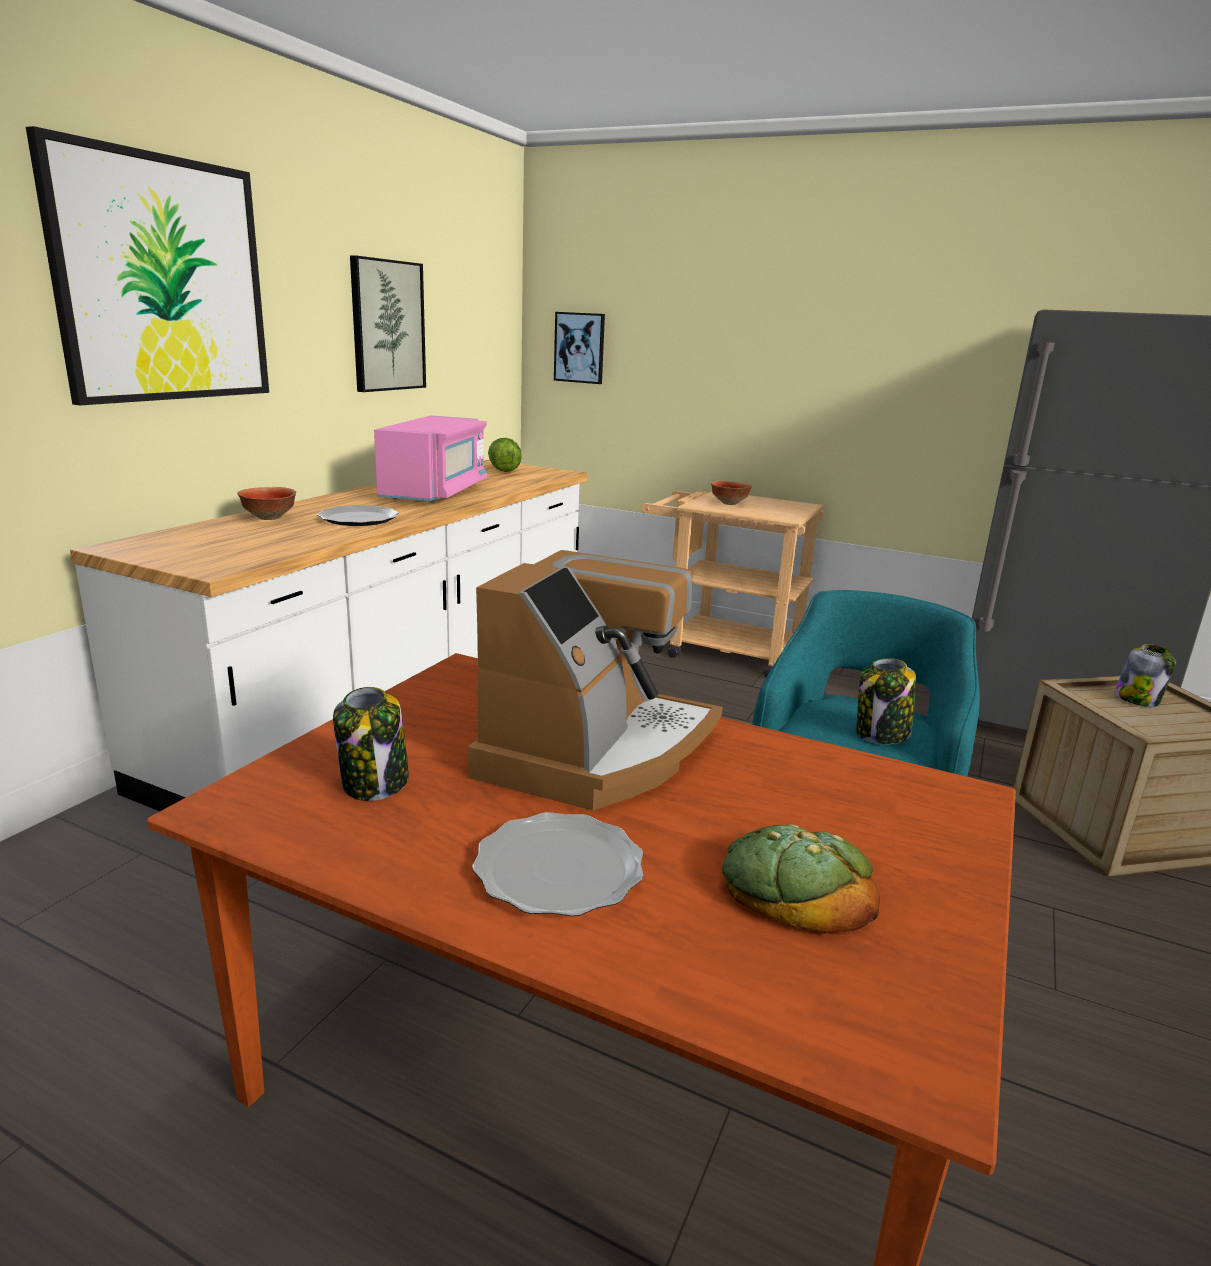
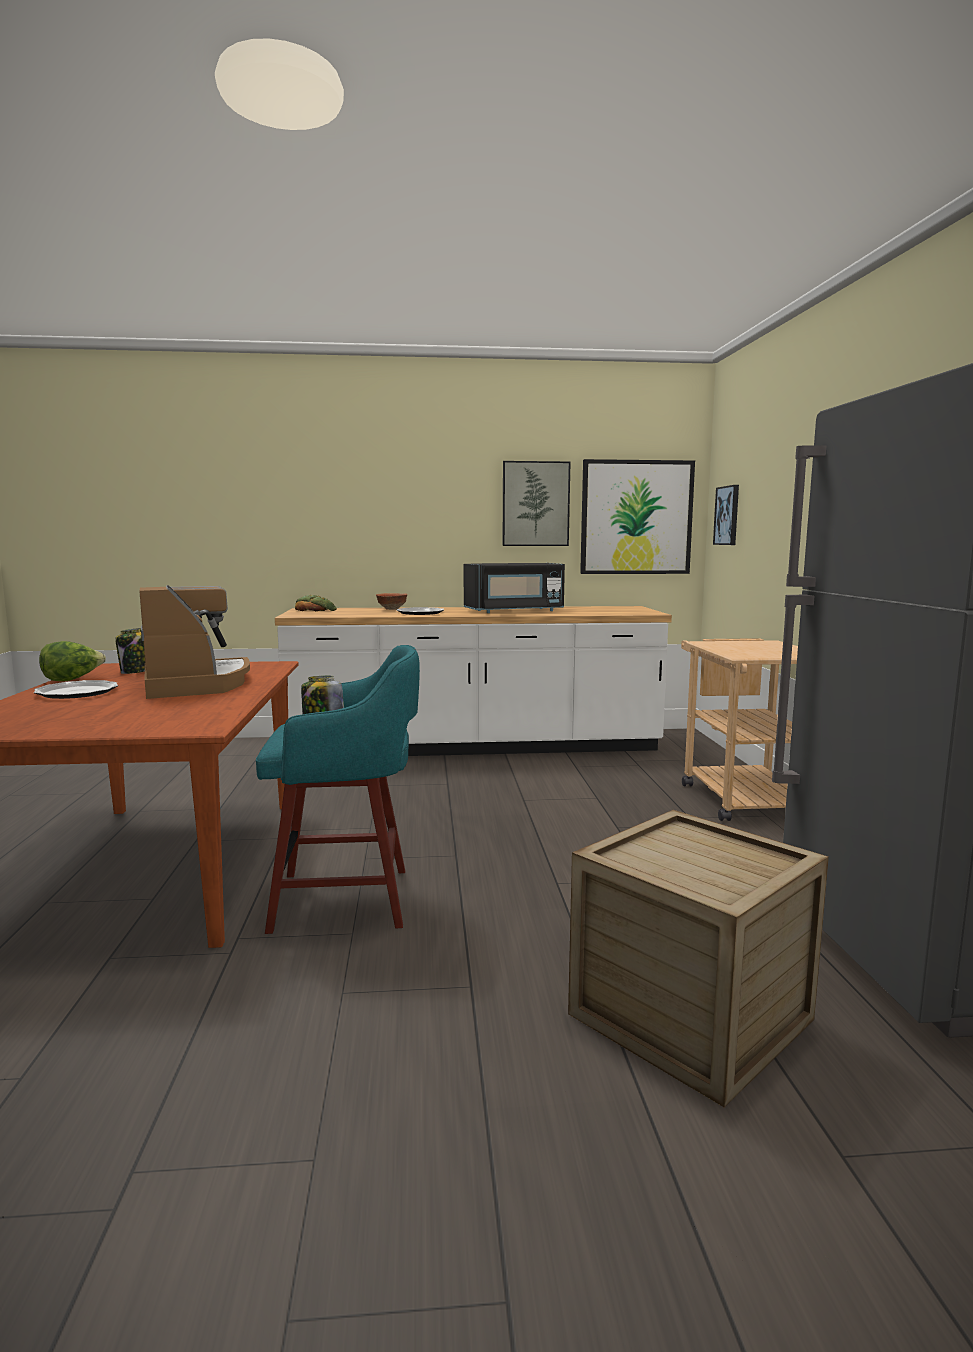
camera: 60 degrees right, 10 degrees down
(162, 280) = (364, 483): picture -> picture (636, 517)
(435, 492) = (514, 611): pink microwave -> black microwave
(504, 470) = (616, 609): lettuce -> lettuce (72, 680)
(596, 751) = (196, 684): coffee machine -> coffee machine turned 105 degrees counterclockwise
(729, 503) = (739, 645): bowl -> none
(797, 885) = (77, 714): bread -> bread (315, 610)
(1137, 699) = (718, 853): jar -> none

